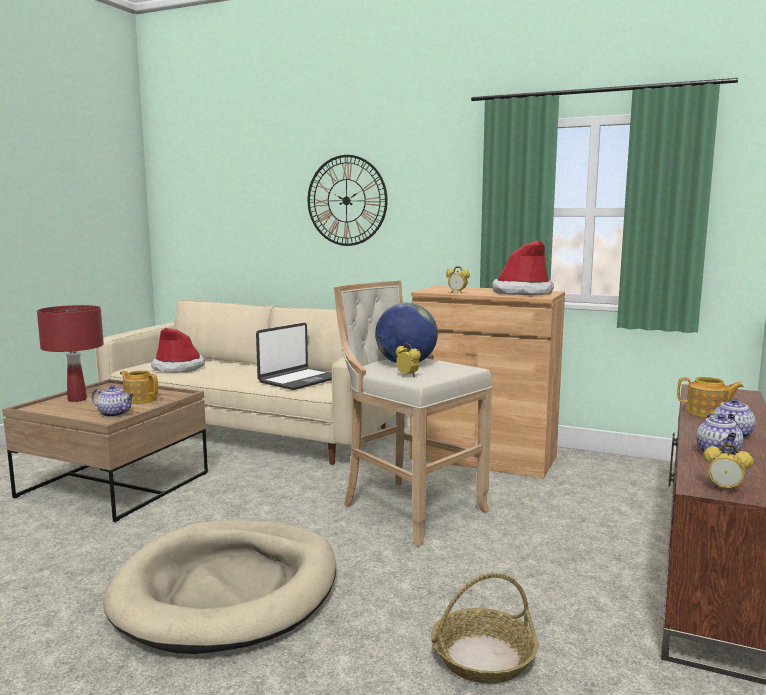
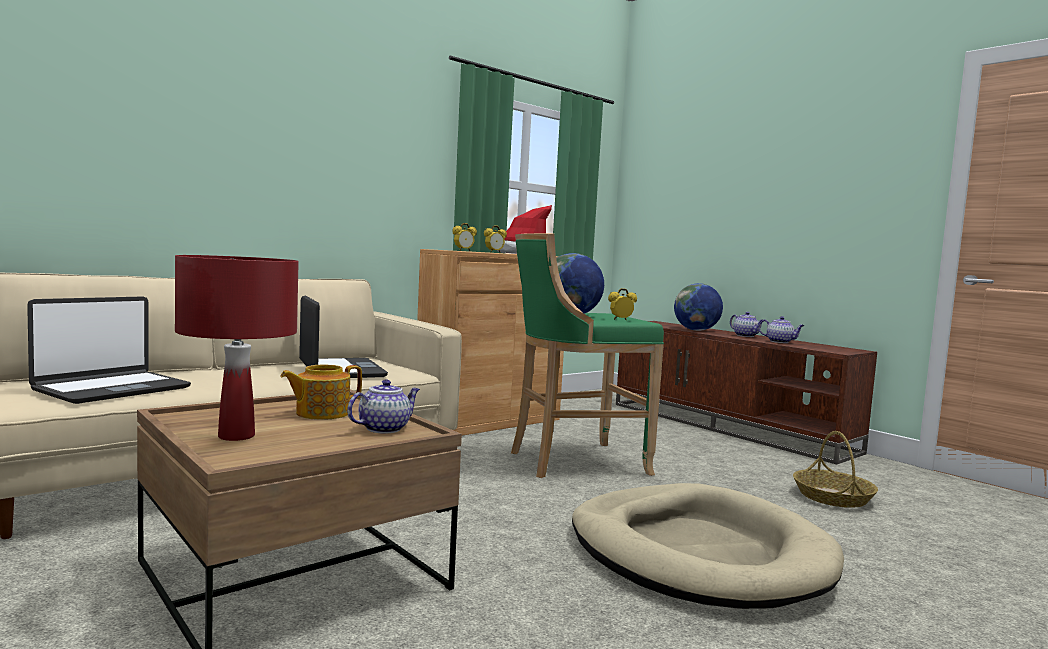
camera: 65 degrees left, 5 degrees down
(178, 368) = (111, 389): hat -> laptop
(346, 200) = (289, 138): wall clock -> none
(408, 508) = (573, 462): beige stool -> green stool
(707, 413) = (696, 330): teapot -> globe
(724, 489) = (842, 350): alarm clock -> alarm clock (463, 251)

